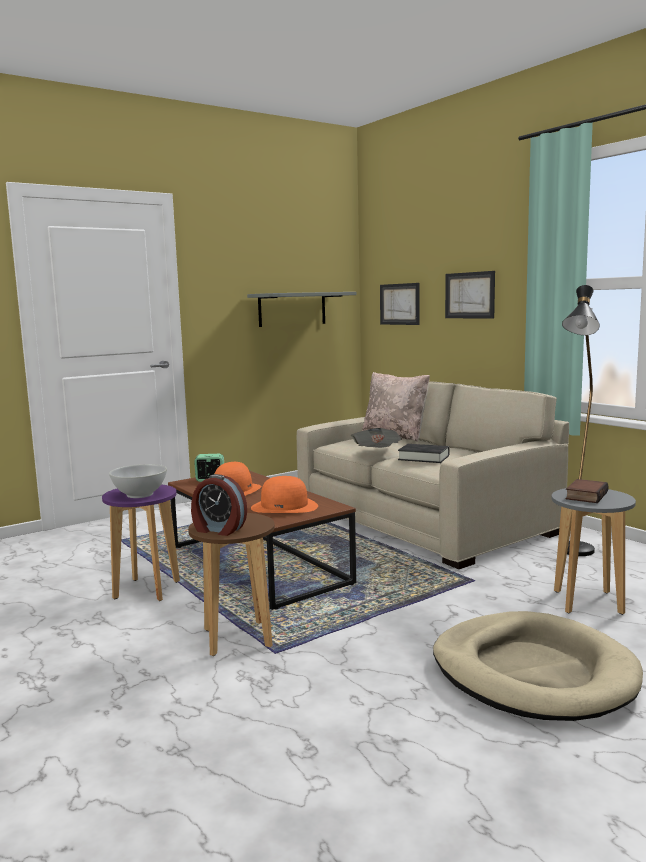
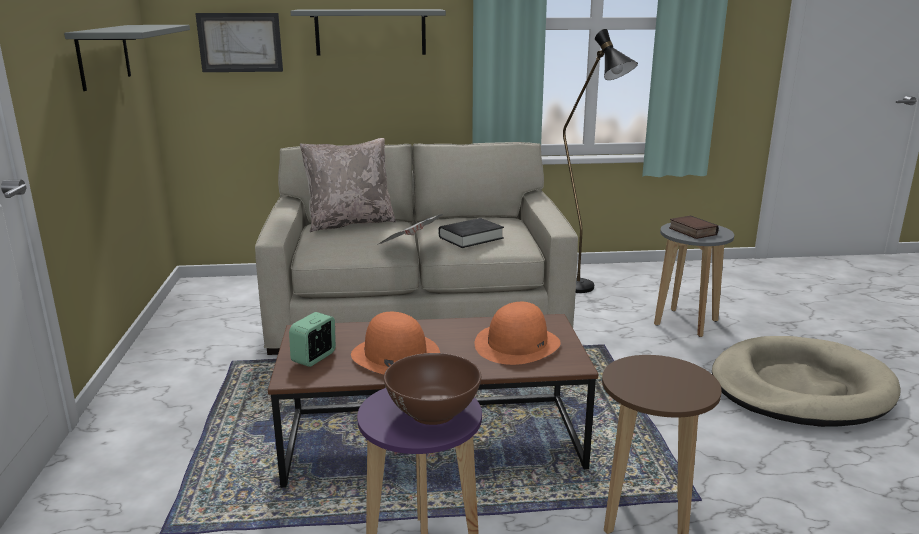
camera: 60 degrees left, 10 degrees up
(140, 494) = (433, 412): white bowl -> brown bowl
(218, 530) = (678, 392): alarm clock -> none
(470, 295) = (370, 32): picture -> grey shelf

